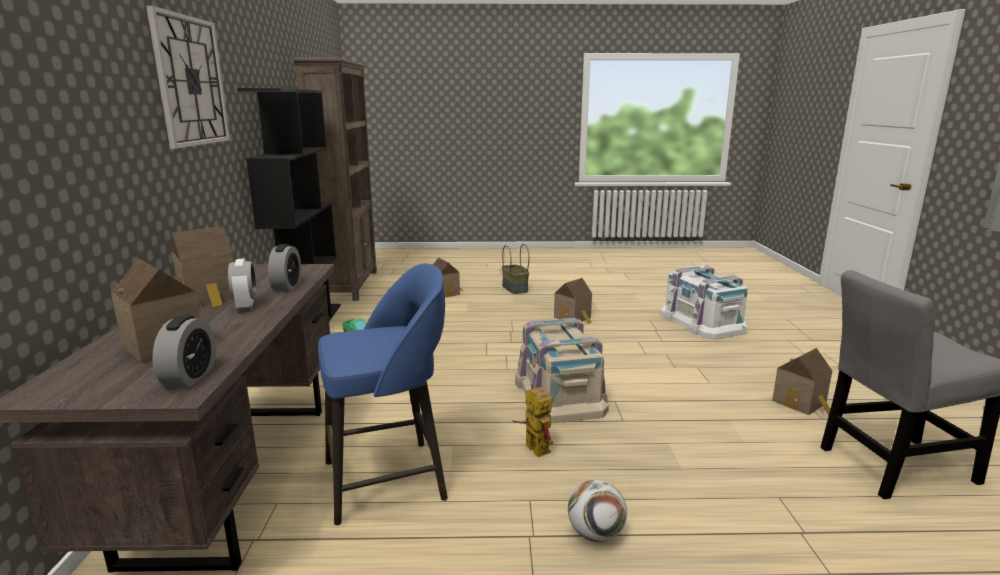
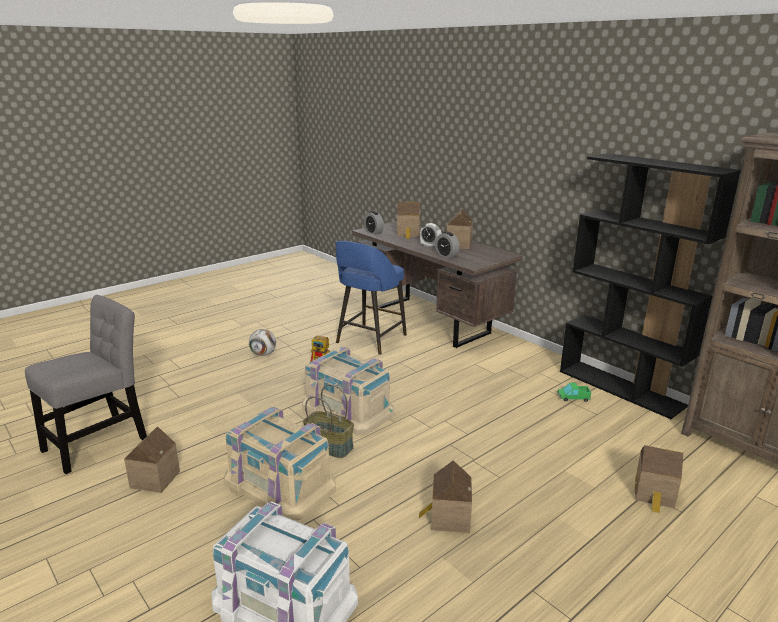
camera: 140 degrees right, 5 degrees up
(190, 81) = (547, 142): wall clock -> none
(514, 288) = (617, 559): basket -> basket (330, 446)
(676, 364) = (279, 484): none -> beige storage box

